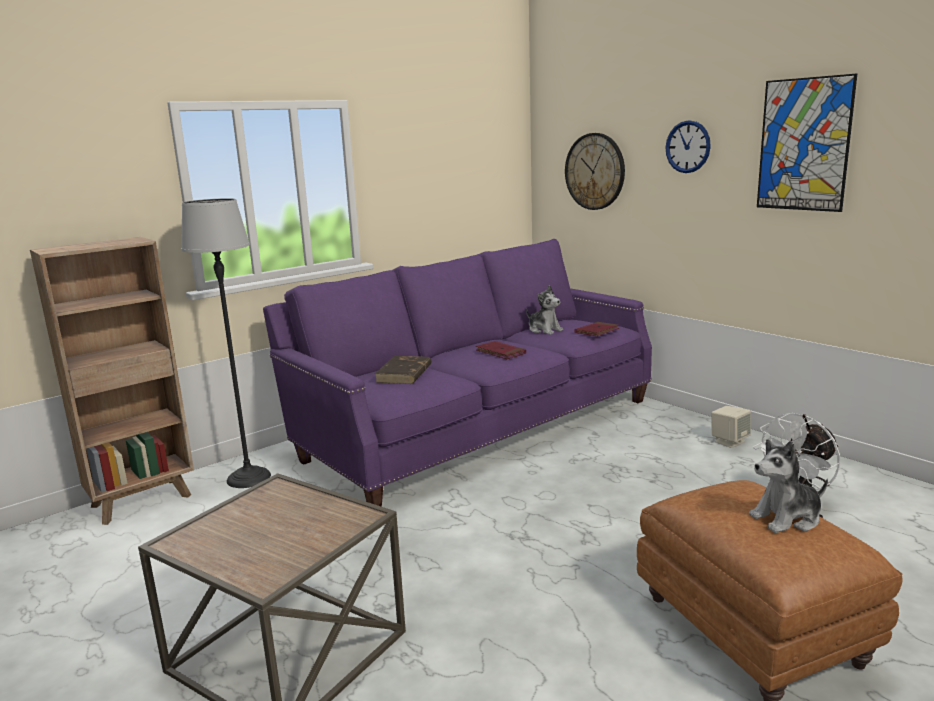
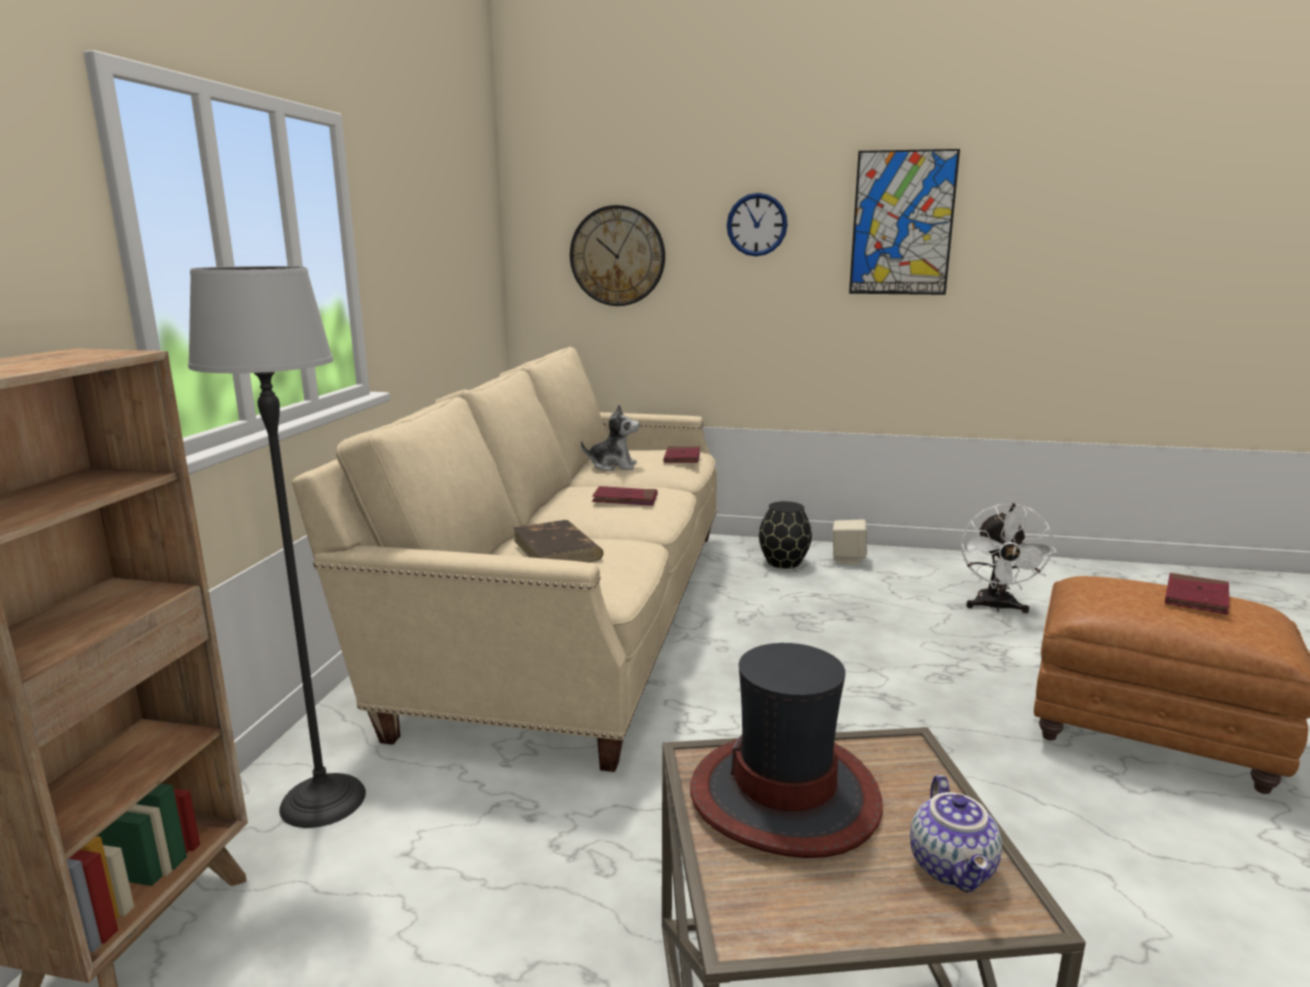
camera: 40 degrees left, 0 degrees up
(276, 510) = (785, 795): none -> hat
(277, 562) = (954, 868): none -> teapot
(478, 426) = (572, 613): purple sofa -> beige sofa
(672, 431) = (784, 562): none -> black vase
(787, 518) = (1196, 598): plush toy -> red book

